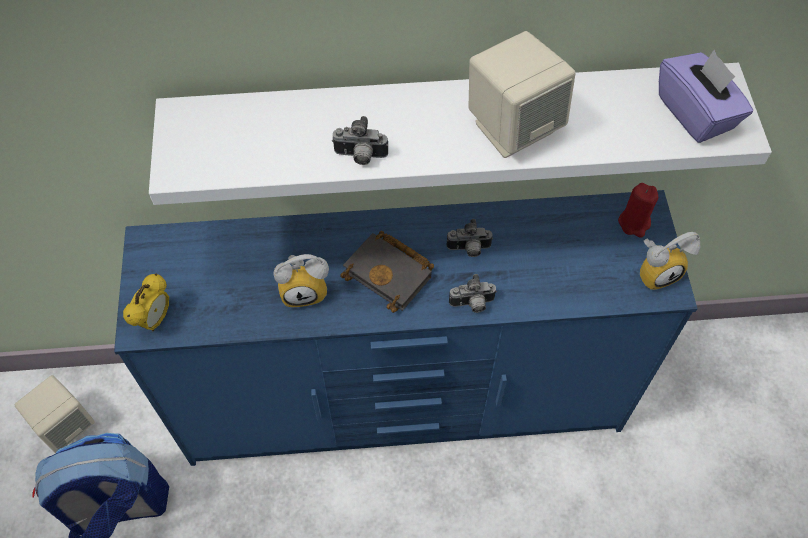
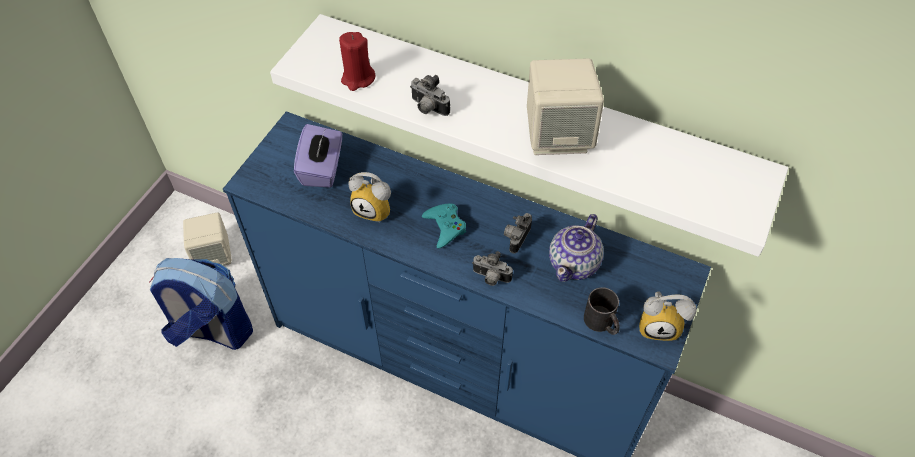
camera: 30 degrees right, 5 degrees down
(155, 319) = (262, 180): alarm clock -> none
(391, 274) = (445, 227): black book -> turquoise game controller
(469, 249) = (516, 237): camera -> camera turned 90 degrees clockwise
(541, 248) = (574, 263): none -> teapot
(605, 296) = (602, 323): none -> black mug
(634, 223) = (666, 280): red candle -> red candle (357, 78)
(695, 113) = (718, 189): purple tissue box -> purple tissue box (322, 169)

